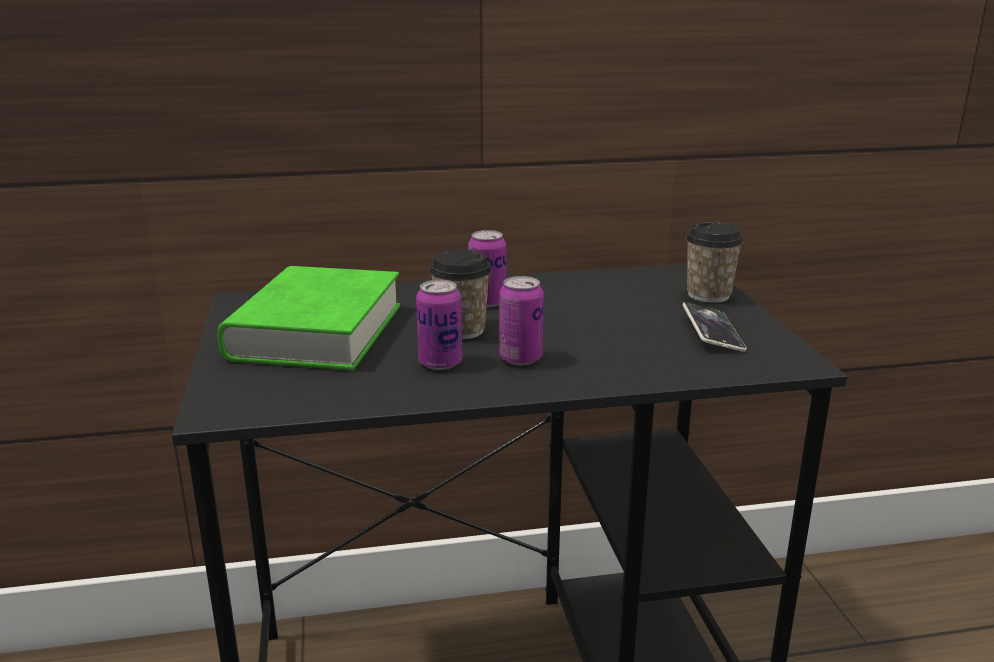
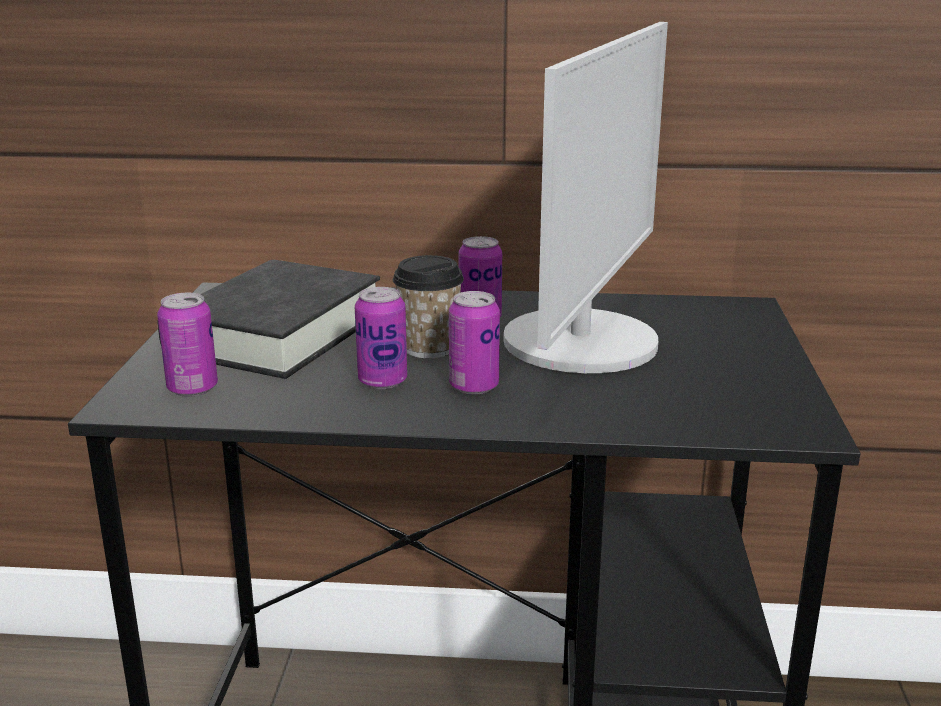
camera: 15 degrees right, 0 degrees up
(272, 388) = (192, 388): none -> can
(316, 331) = (276, 333): green book -> black book
(584, 312) = (583, 342): none -> monitor
(708, 295) = (748, 337): cup -> none
(712, 333) = (721, 382): phone -> none

